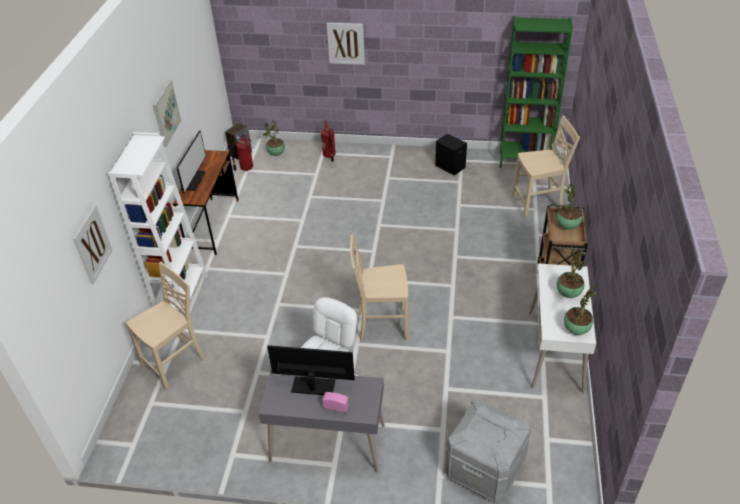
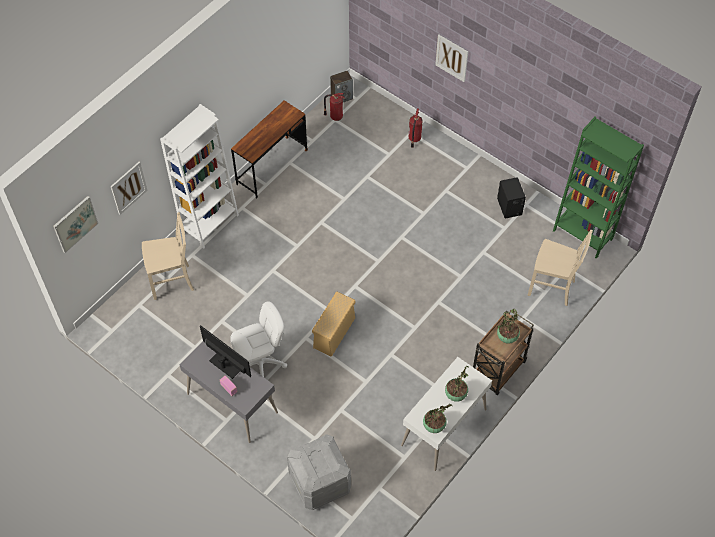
camera: 30 degrees right, 15 degrees up
(166, 113) = (247, 79): picture -> picture (75, 224)
(193, 180) = (259, 132): monitor -> none
(276, 154) = (370, 113): potted plant -> none
(381, 325) = (334, 332): beige chair -> beige storage box

